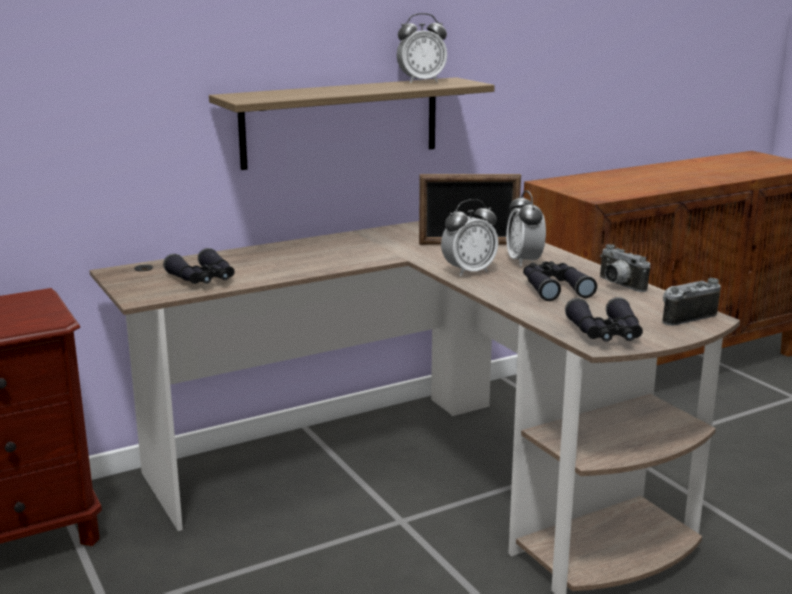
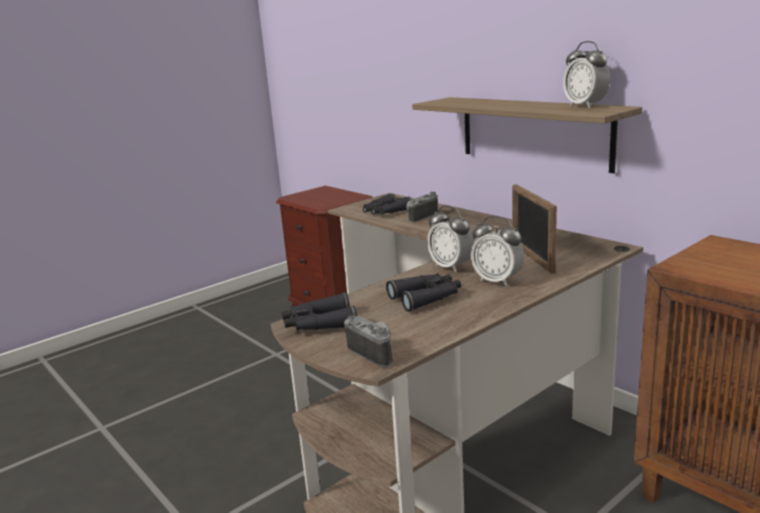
camera: 80 degrees right, 0 degrees up
(524, 261) = (497, 281): alarm clock -> alarm clock turned 120 degrees counterclockwise
(617, 285) = (453, 321): camera -> camera (419, 216)

